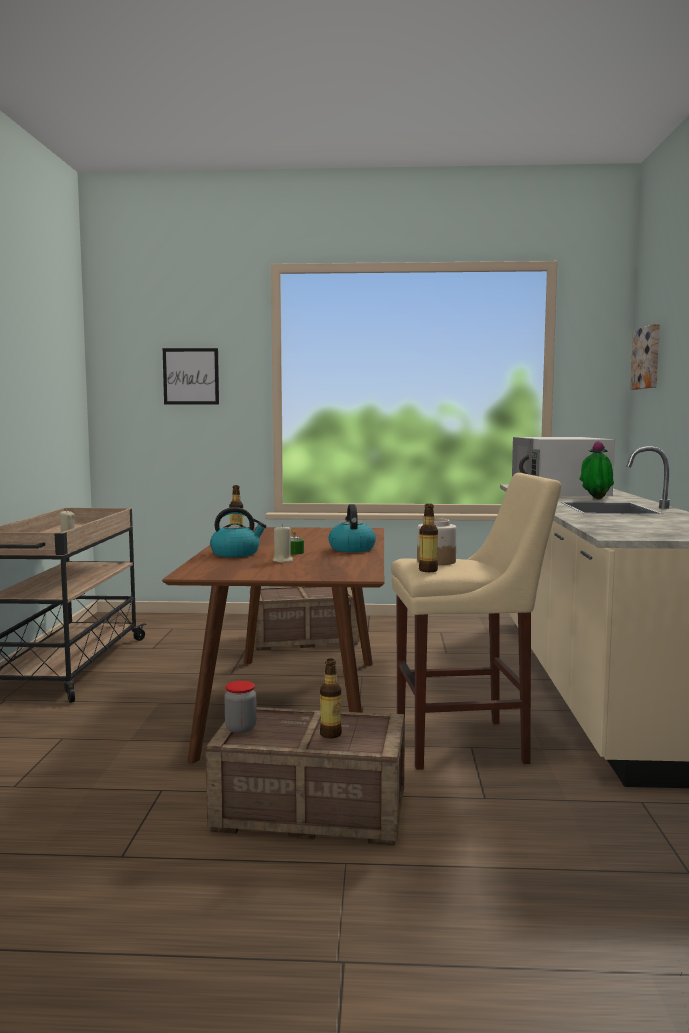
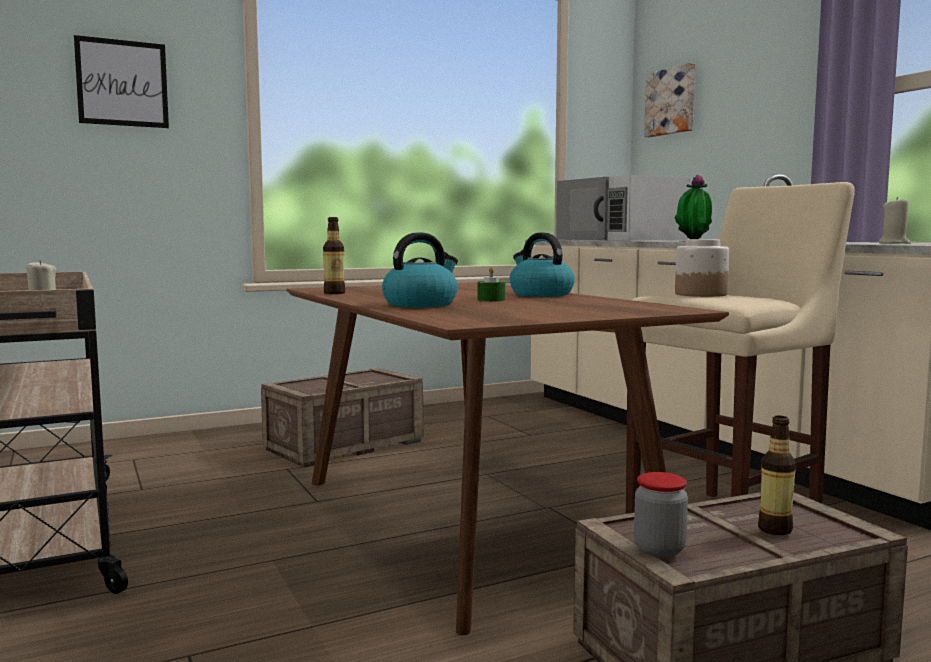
camera: 30 degrees left, 0 degrees up
(283, 561) = (517, 306): beige candle -> beige candle (894, 243)
(428, 570) = (734, 300): bottle -> none

